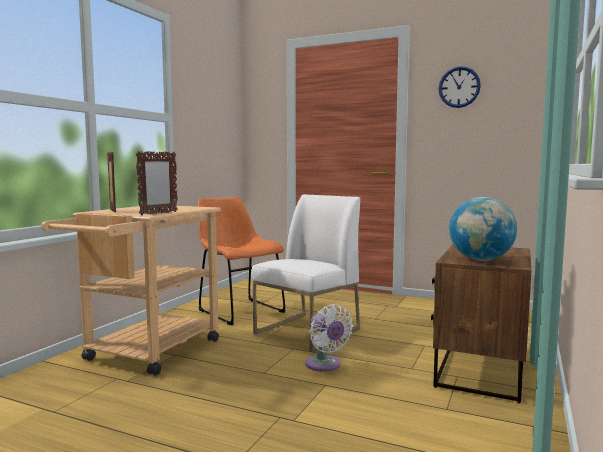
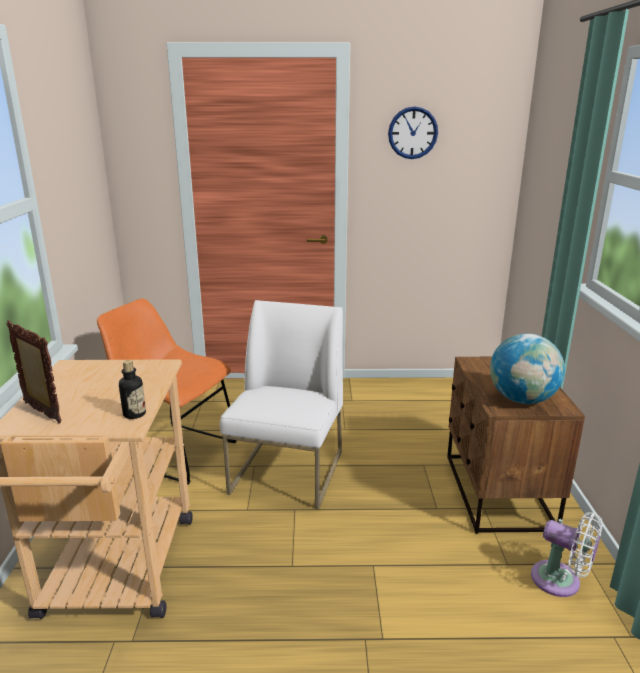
camera: 25 degrees left, 15 degrees up
(158, 213) = (134, 414): picture frame -> bottle
(325, 365) = (349, 531): white fan -> white fan (560, 581)

